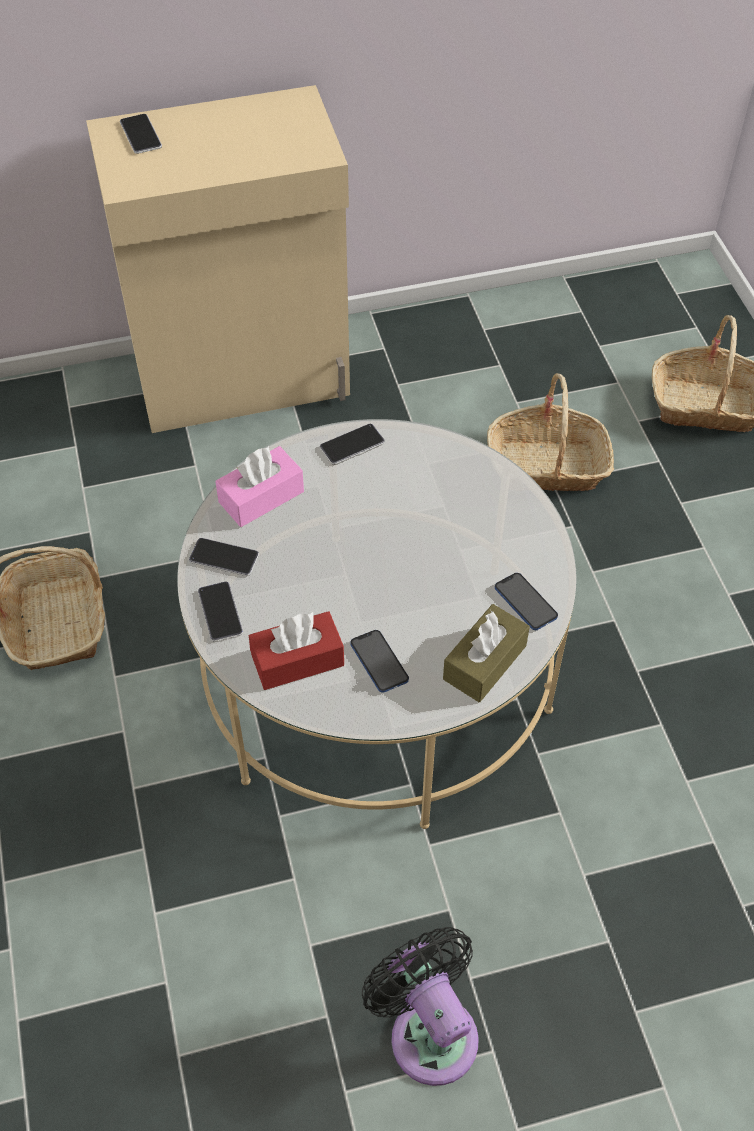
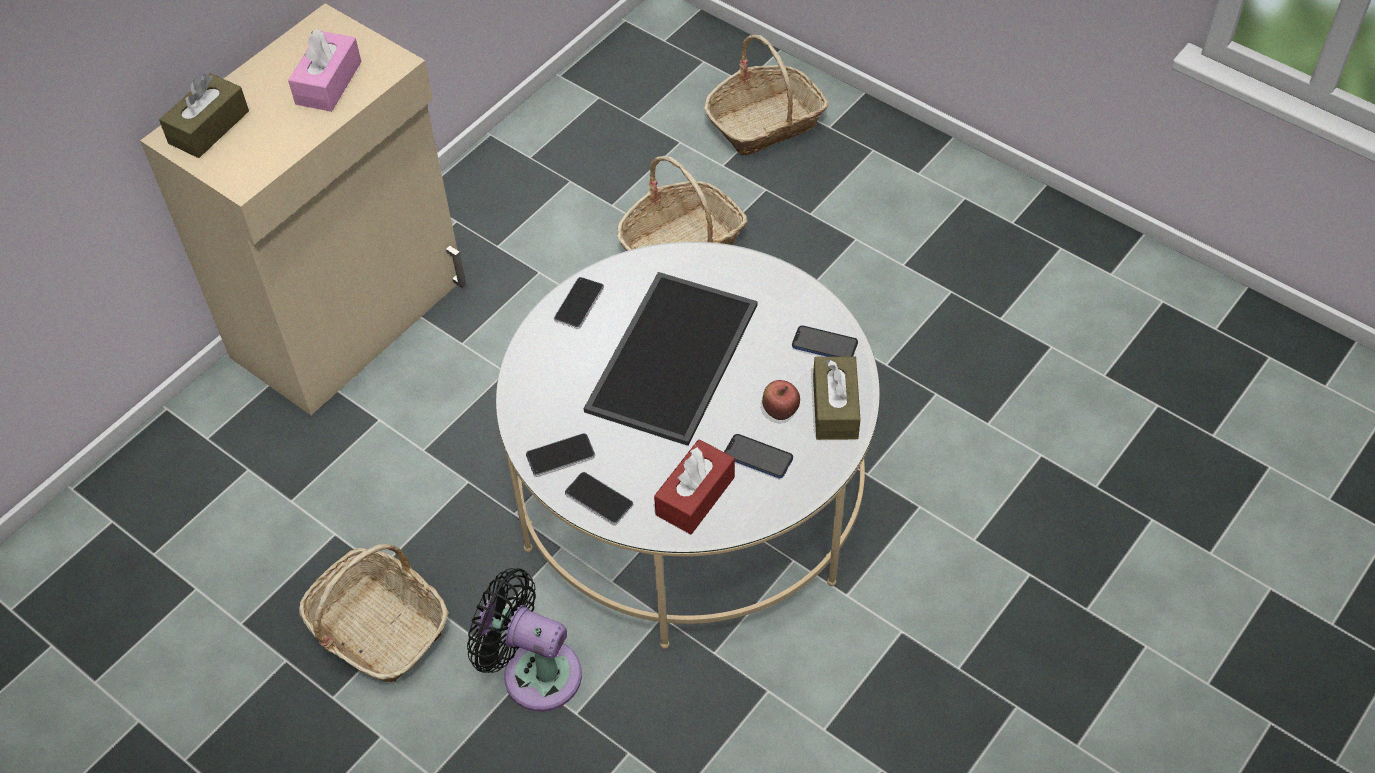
camera: 35 degrees left, 0 degrees up
(141, 135) = (209, 127): phone -> brown tissue box
(261, 497) = (544, 389): pink tissue box -> pink tissue box (328, 83)
(386, 531) = (670, 355): none -> tray
(429, 1030) = (962, 725): black fan -> black fan (534, 672)
(433, 635) = (780, 412): none -> apple

